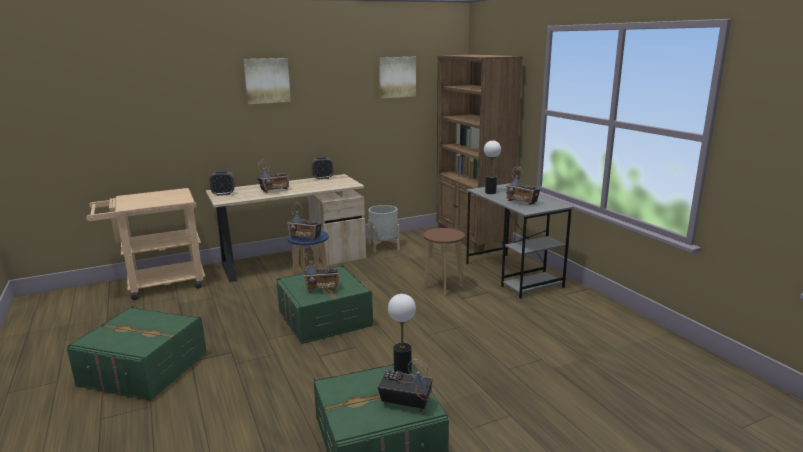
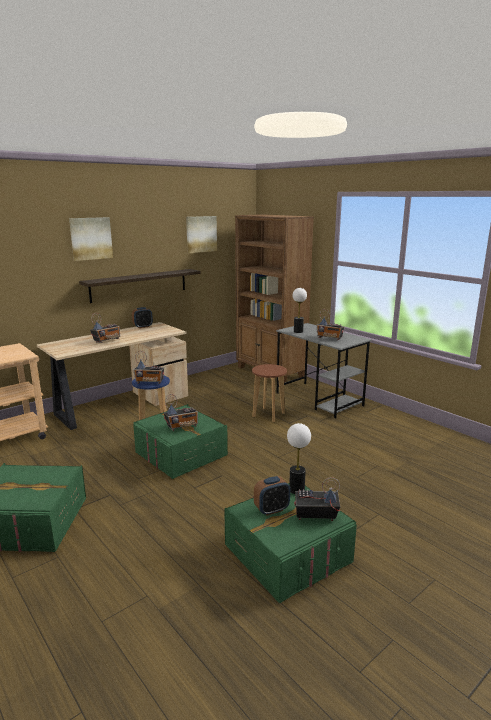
camera: 15 degrees left, 0 degrees up
(223, 194) = (58, 347): alarm clock -> alarm clock (271, 509)
(321, 132) = (139, 285): none -> shelf
(383, 246) = (198, 384): grey planter -> none

